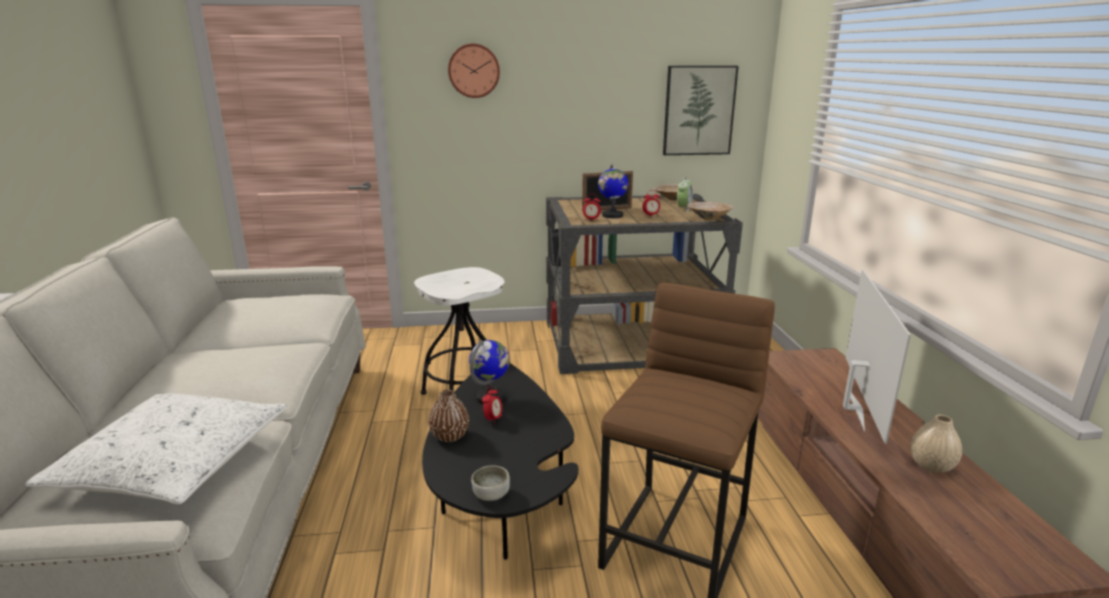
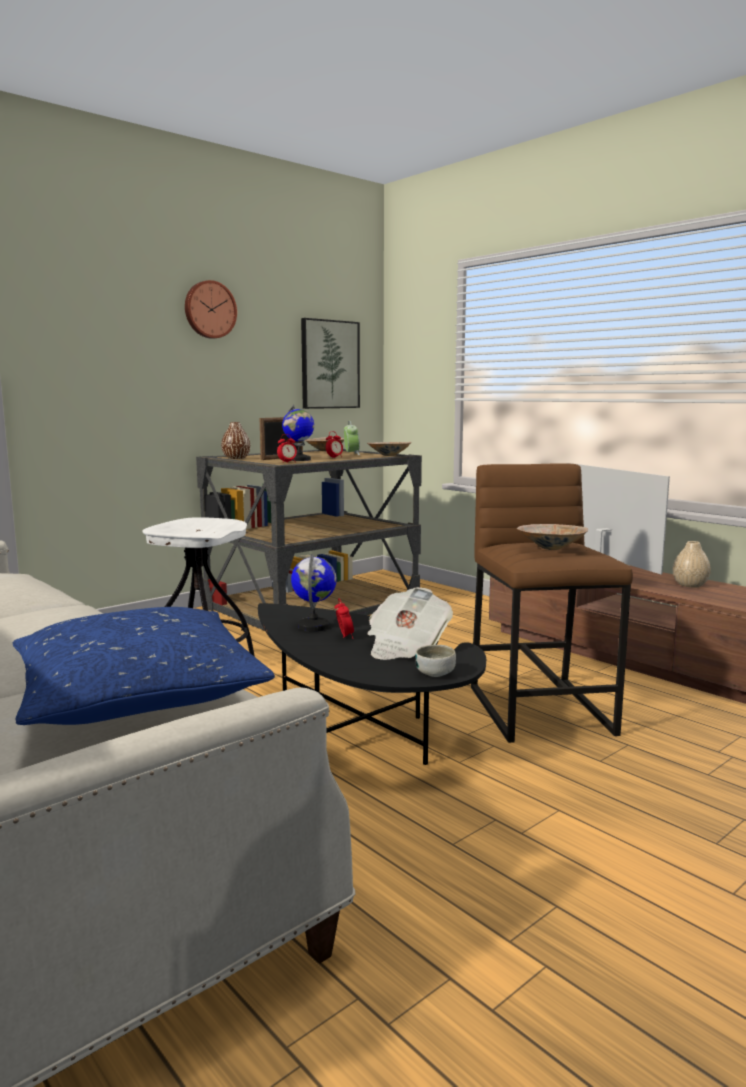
camera: 35 degrees left, 10 degrees down
(173, 463) = (137, 692): white pillow -> blue pillow
(449, 436) = (324, 655): brown vase -> brown vase (236, 458)
(474, 71) = (110, 308): wall clock -> wall clock (209, 310)
(518, 450) = (405, 647): none -> newspaper
(675, 398) = (551, 548): none -> beige bowl

